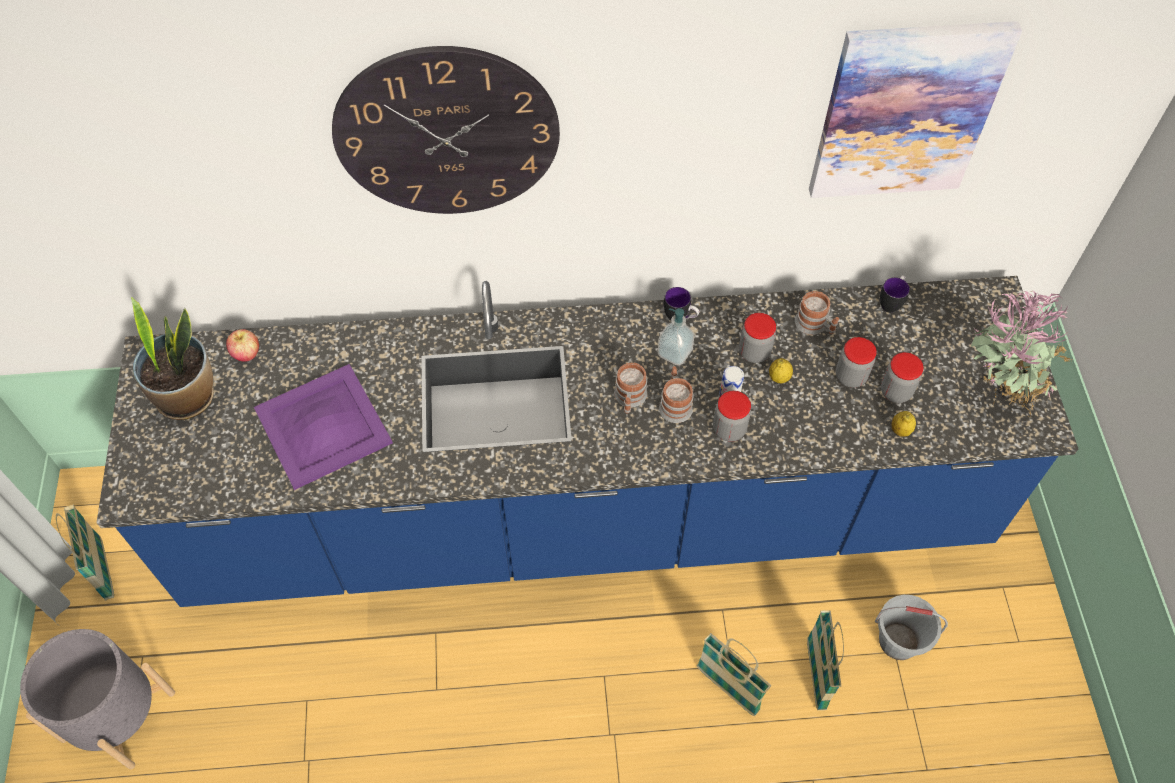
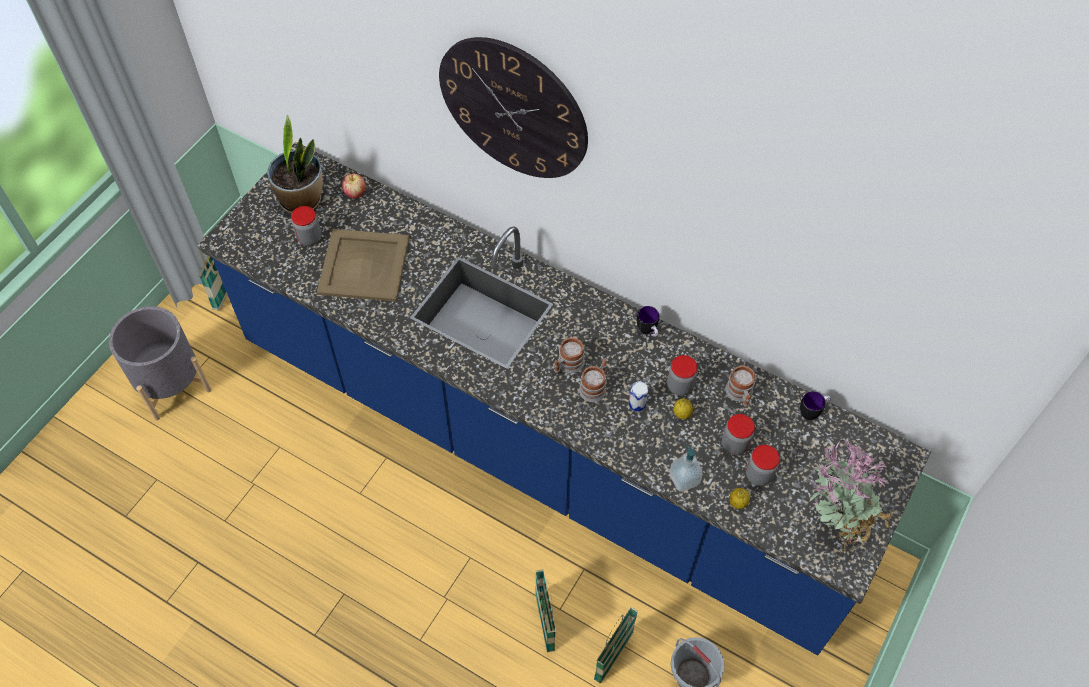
camera: 35 degrees right, 0 degrees up
(322, 427) = (363, 266): purple tray -> beige tray
(674, 352) = (624, 353): soap dispenser -> soap dispenser (684, 479)
(729, 429) = (617, 426): jar -> jar (309, 237)
(905, 111) = (843, 261): picture -> none

